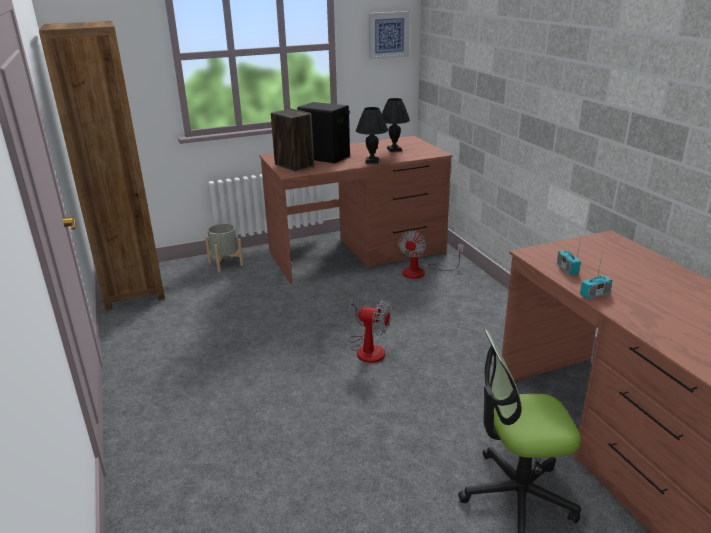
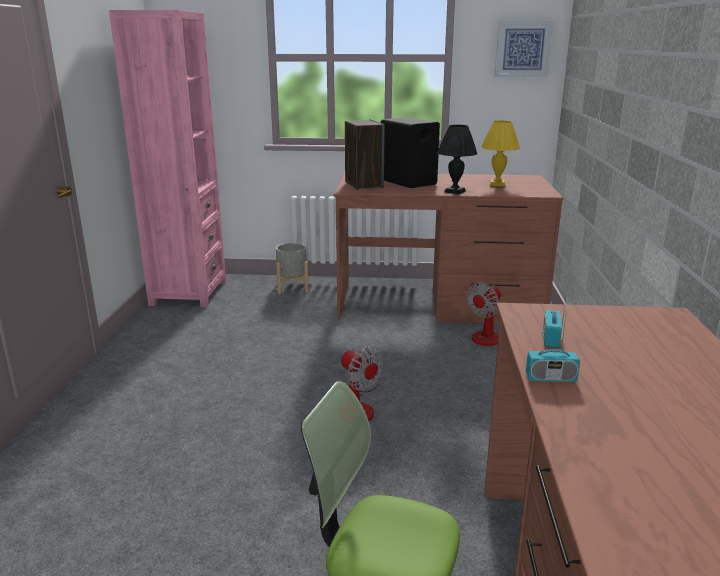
camera: 25 degrees right, 5 degrees down
(133, 289) = (188, 293): brown bookcase -> pink bookcase
(394, 149) = (497, 184): black table lamp -> yellow table lamp

